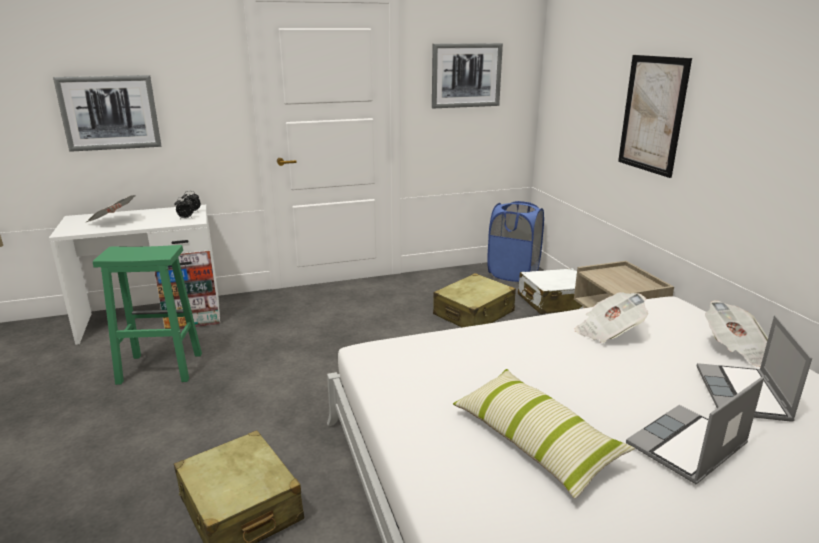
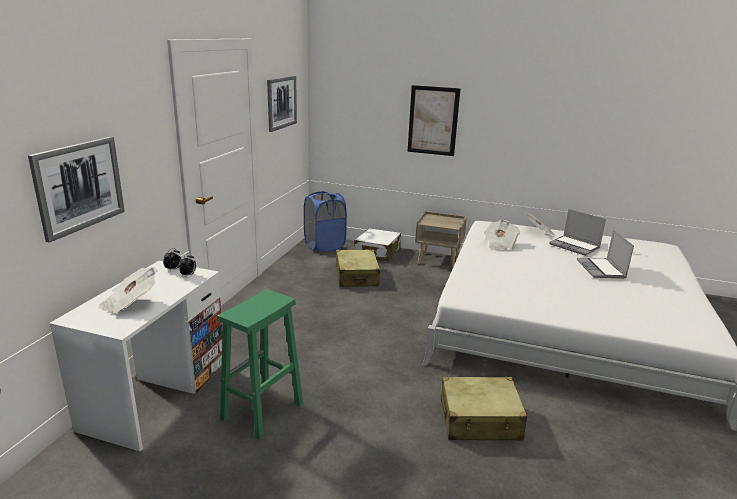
camera: 55 degrees left, 0 degrees up
(534, 441) = (577, 292): pillow -> none

